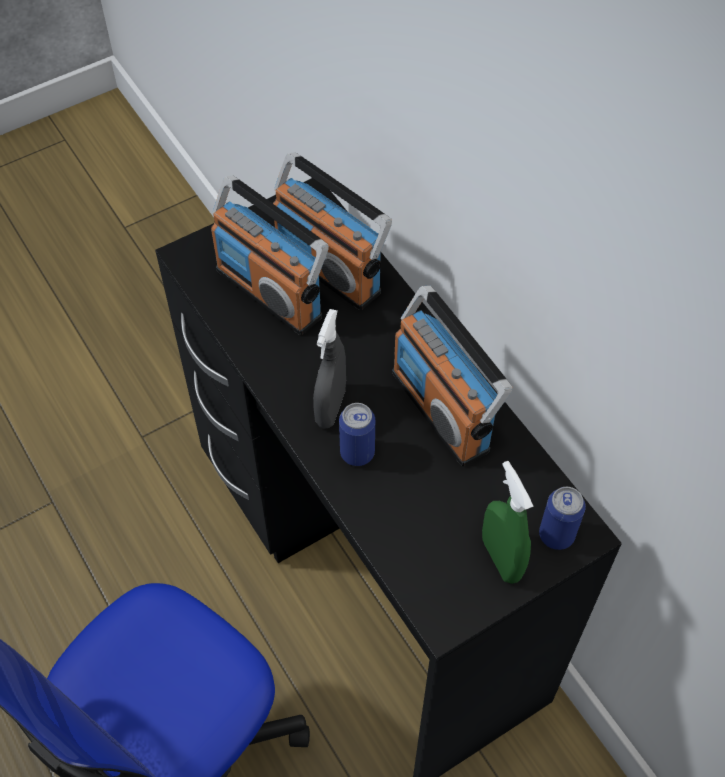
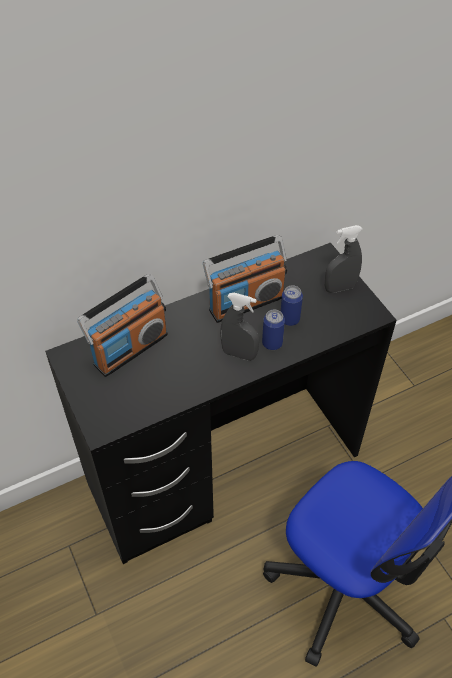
camera: 85 degrees left, 5 degrees down
(270, 292) = (144, 381): radio -> none
(501, 558) = (340, 288): green spray bottle -> grey spray bottle
(556, 535) = (326, 265): can -> can (289, 319)

